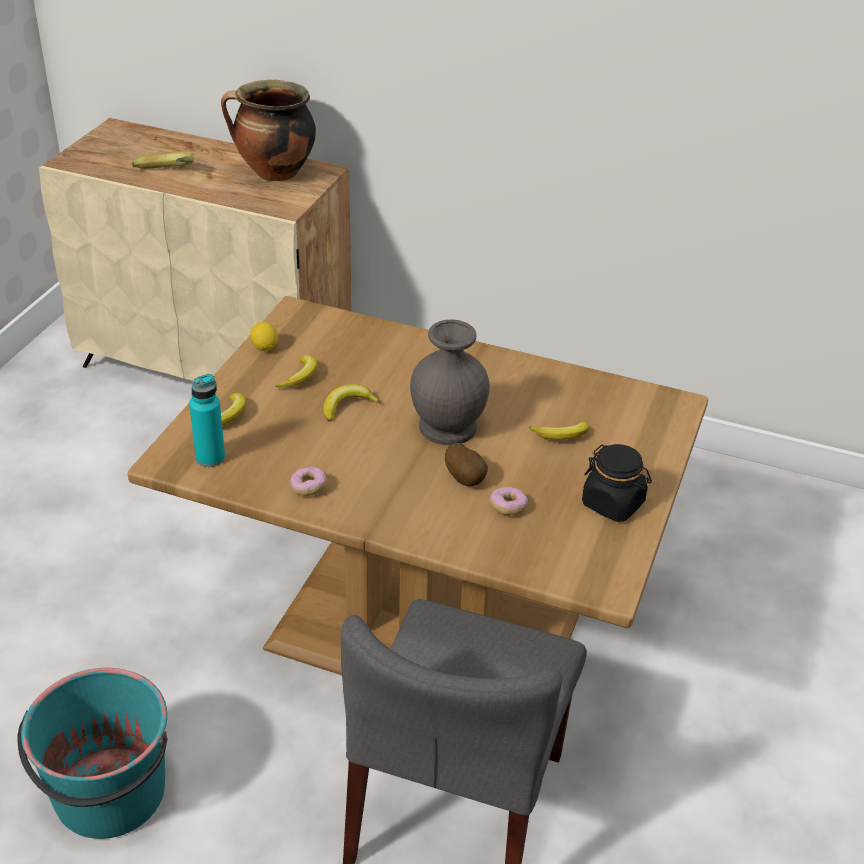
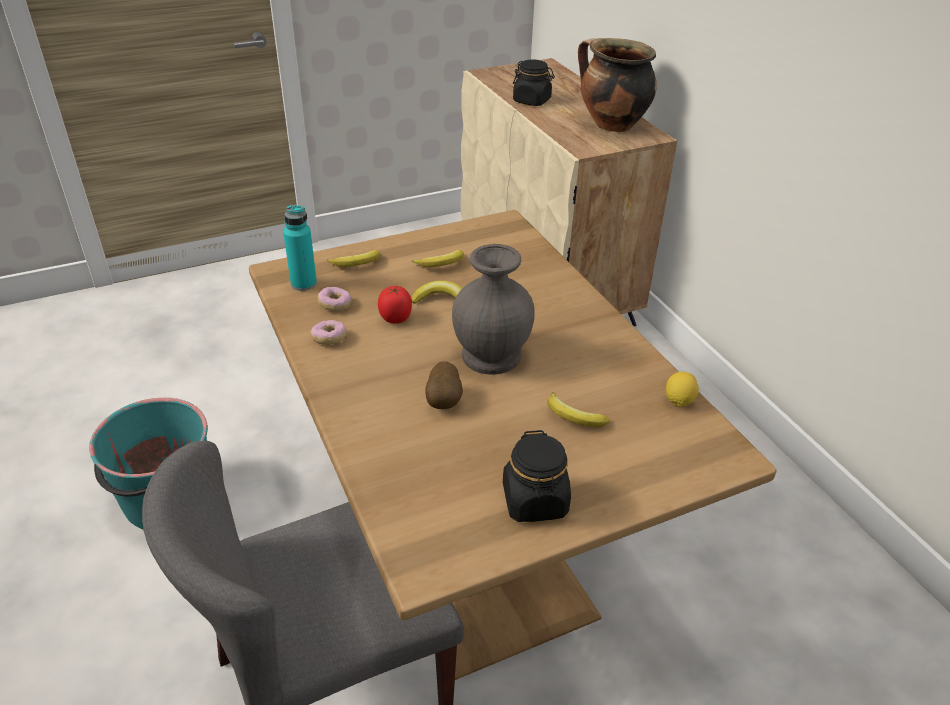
camera: 45 degrees right, 0 degrees up
(165, 176) = (532, 101): banana -> black jar
(265, 348) = (447, 234): lemon -> lemon (679, 401)
(335, 441) = (396, 318): none -> tomato
(508, 507) = (442, 444): donut -> donut (335, 305)

